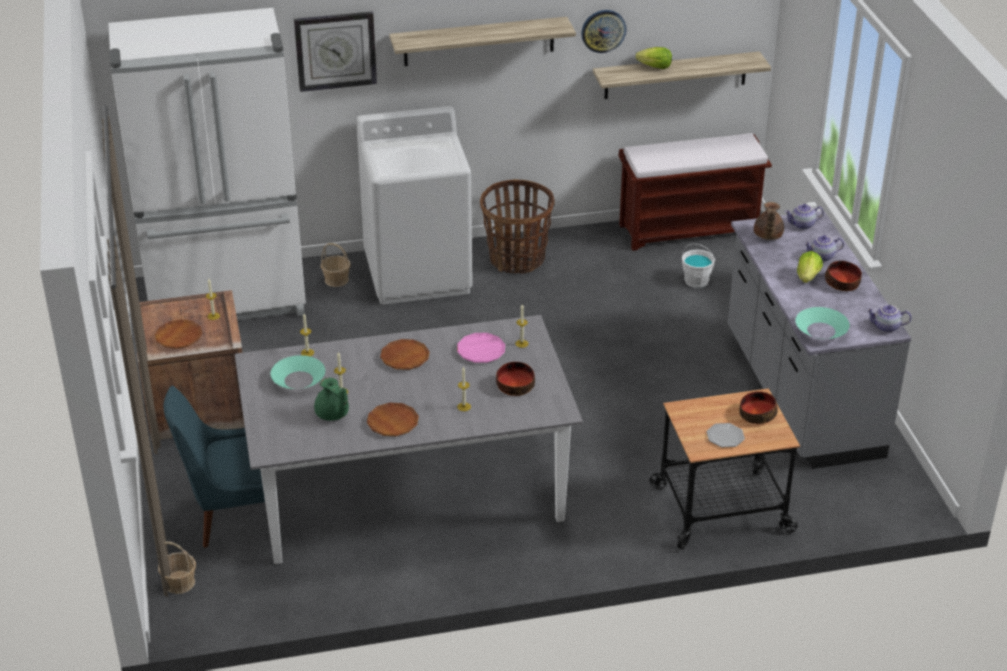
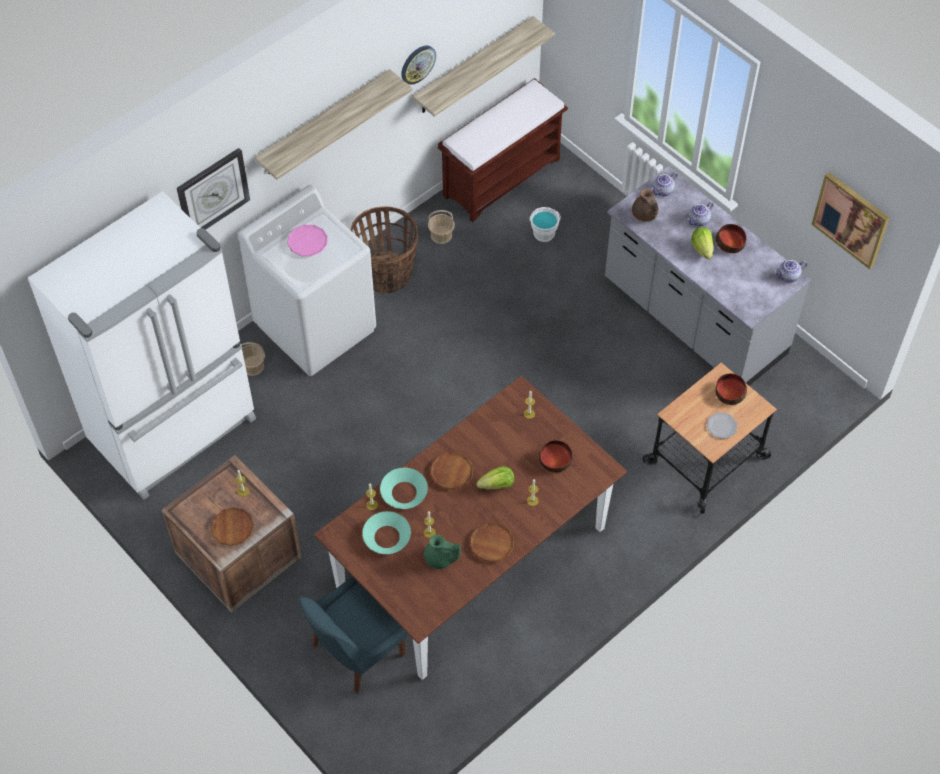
camera: 30 degrees left, 20 degrees up
(179, 583) = (364, 735): basket -> basket (441, 235)
(408, 492) = (472, 560): grey dining table -> brown dining table
(481, 351) = (504, 437): pink plate -> pink plate (307, 242)
(655, 67) = (463, 73): lettuce -> lettuce (497, 485)
(821, 330) = (746, 302): turquoise bowl -> turquoise bowl (404, 492)
(960, 256) = (851, 219): none -> picture

